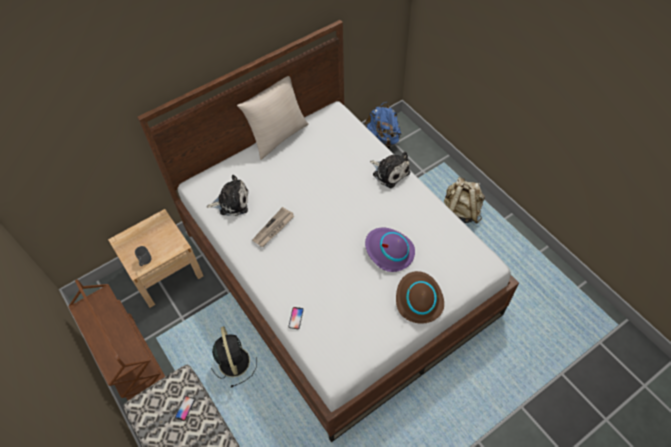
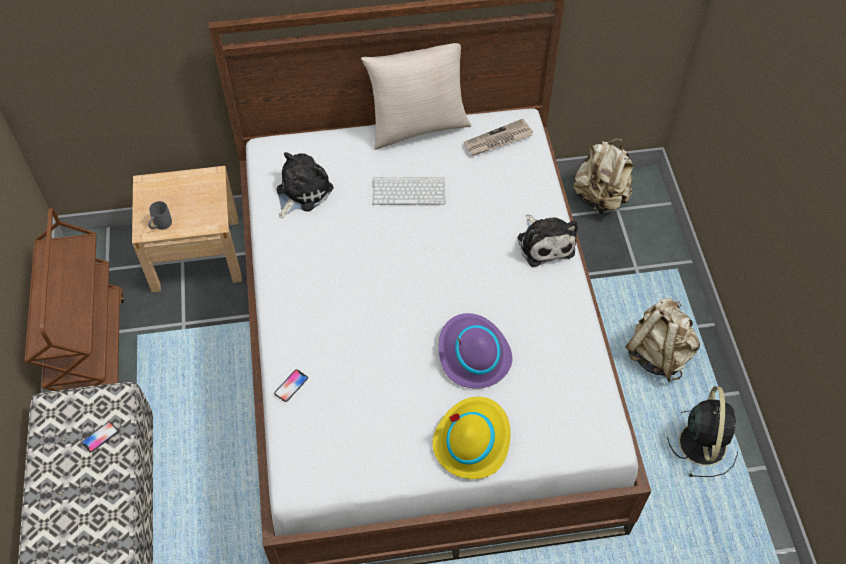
camera: 25 degrees right, 0 degrees up
(231, 202) = (301, 192): plush toy -> plush toy turned 75 degrees counterclockwise
(234, 360) = (216, 412): black fan -> black fan (702, 441)
(273, 228) = (334, 252): newspaper -> newspaper (498, 140)
(296, 175) = (410, 190): none -> keyboard
(382, 141) = (600, 197): blue backpack -> beige backpack
(418, 299) = (472, 440): brown hat -> yellow hat

